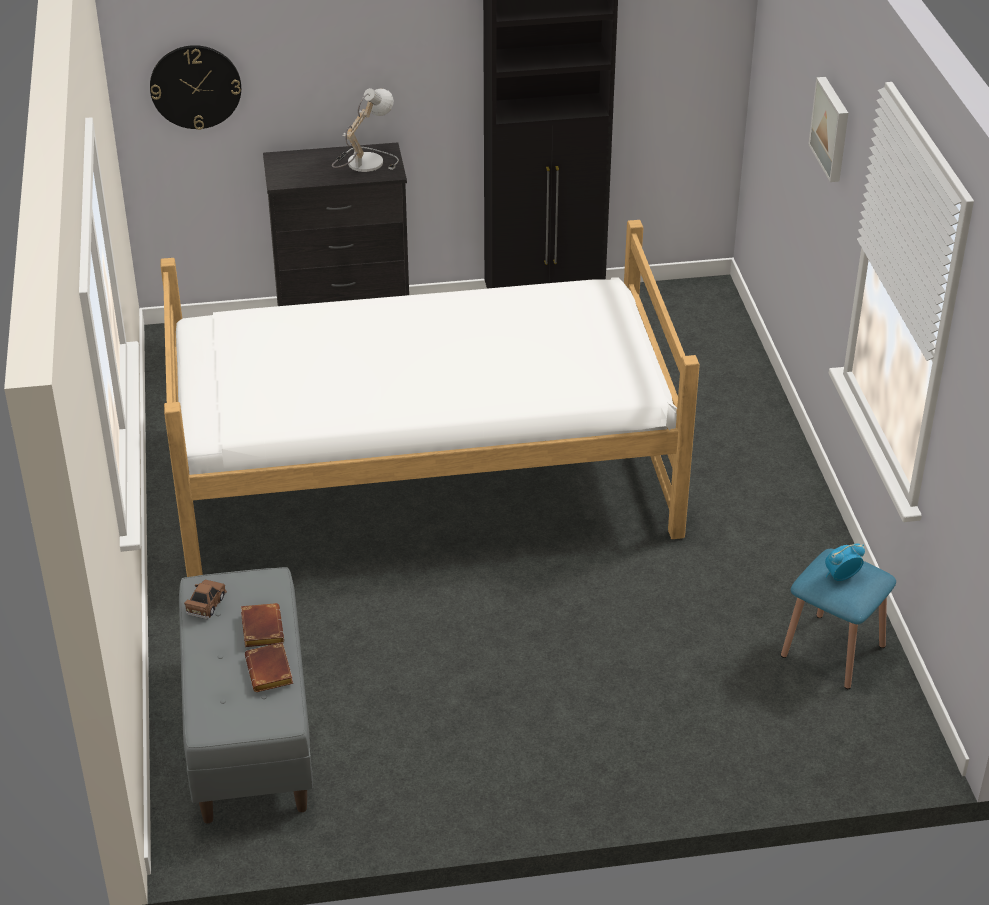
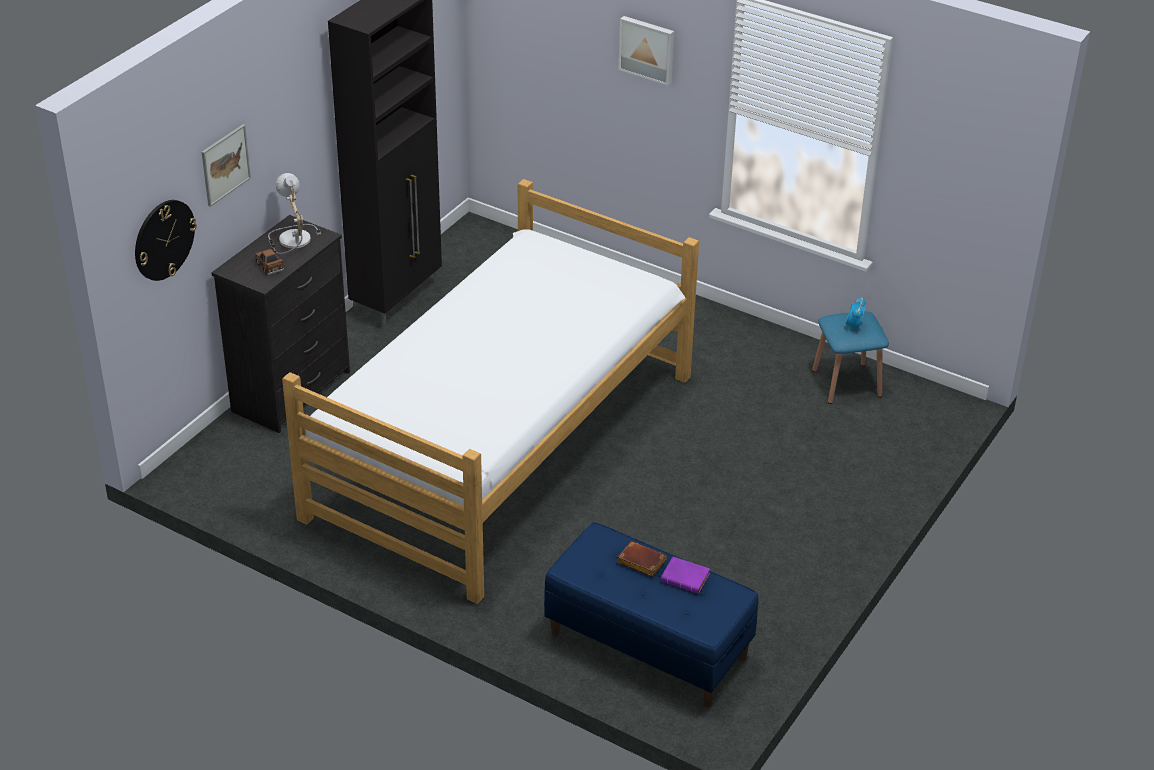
camera: 50 degrees left, 0 degrees up
(206, 604) = (588, 574): brown toy car -> brown toy car (269, 266)
(248, 730) = (647, 646): grey bench -> blue bench
(271, 672) = (687, 578): brown book -> purple book
(301, 44) = (225, 164): none -> picture

